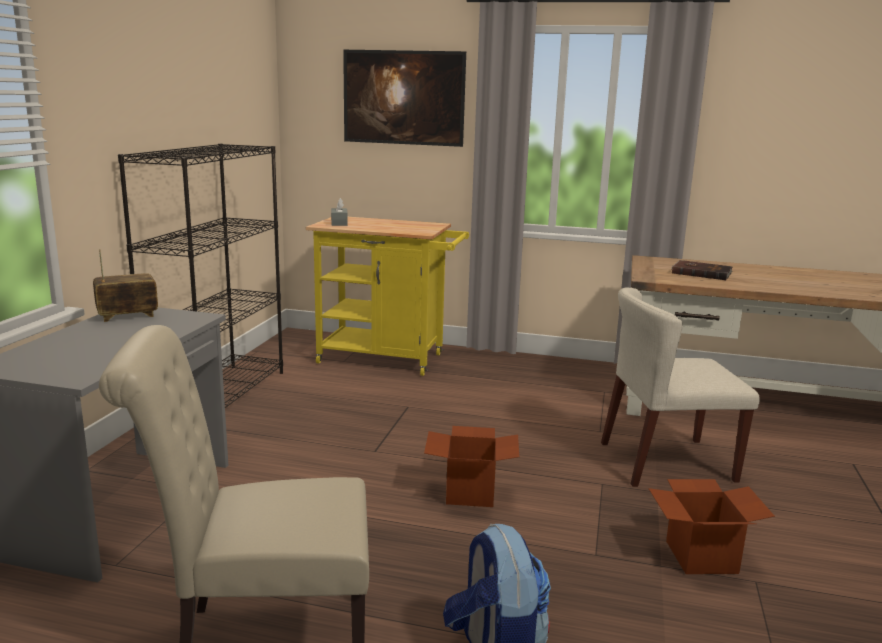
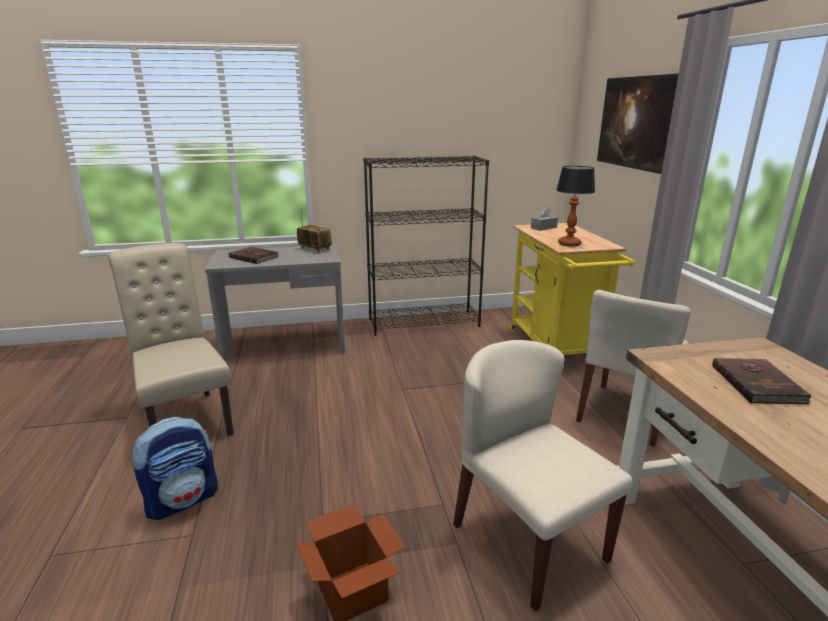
camera: 65 degrees right, 5 degrees up
(83, 351) = (254, 257): none -> brown book
(412, 229) = (568, 244): none -> table lamp
(470, 493) = (374, 441): cardboard box -> none
(525, 373) = (625, 414): none -> beige chair

